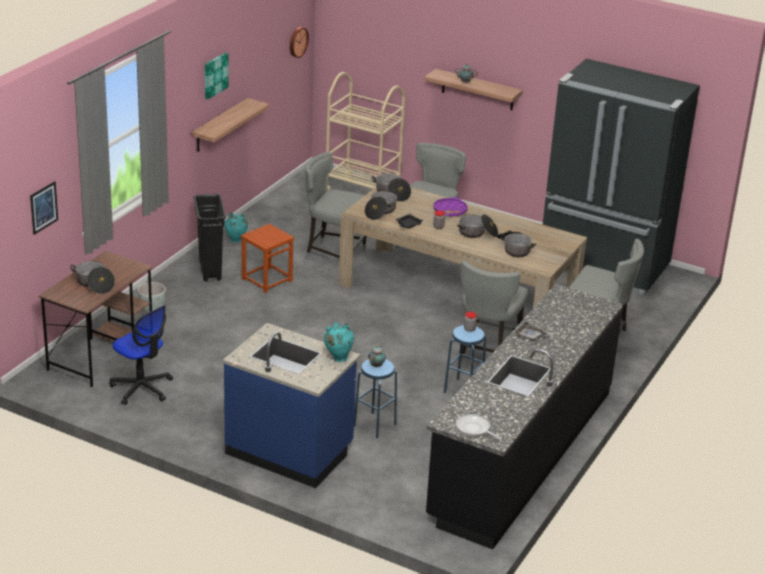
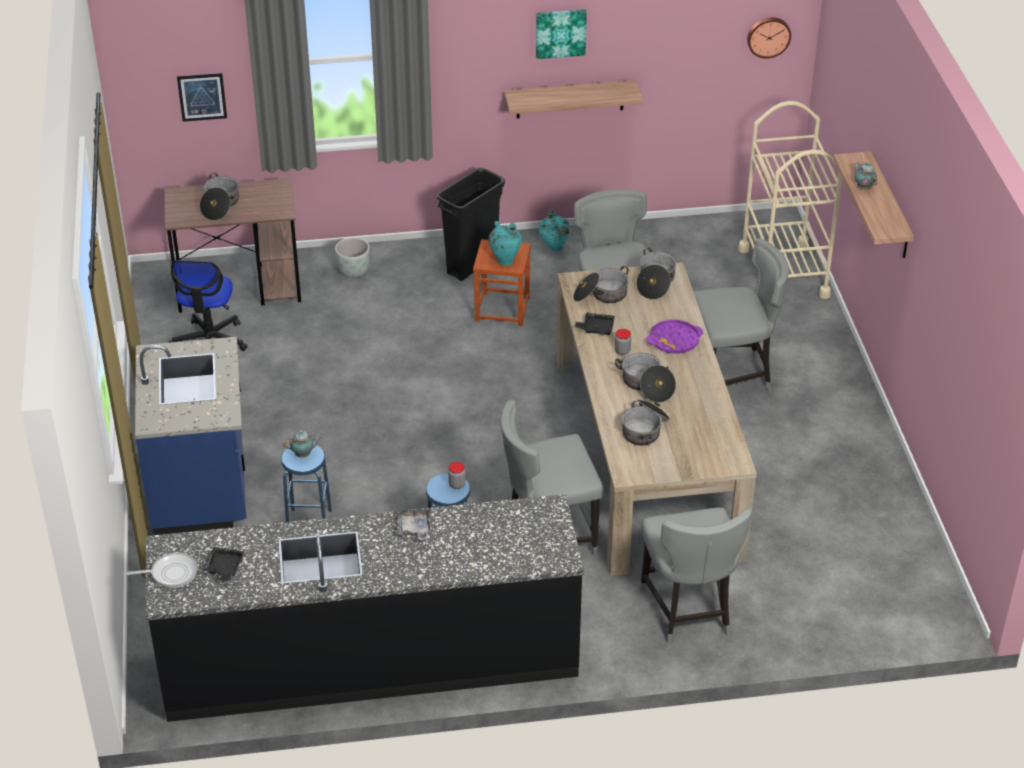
camera: 55 degrees right, 10 degrees up
(338, 358) = (217, 414): turquoise vase -> turquoise vase (505, 260)
(474, 429) = (171, 573): frying pan -> frying pan turned 75 degrees clockwise
(492, 409) = (224, 568): none -> black tray
(603, 267) = (875, 539): black fridge -> none

